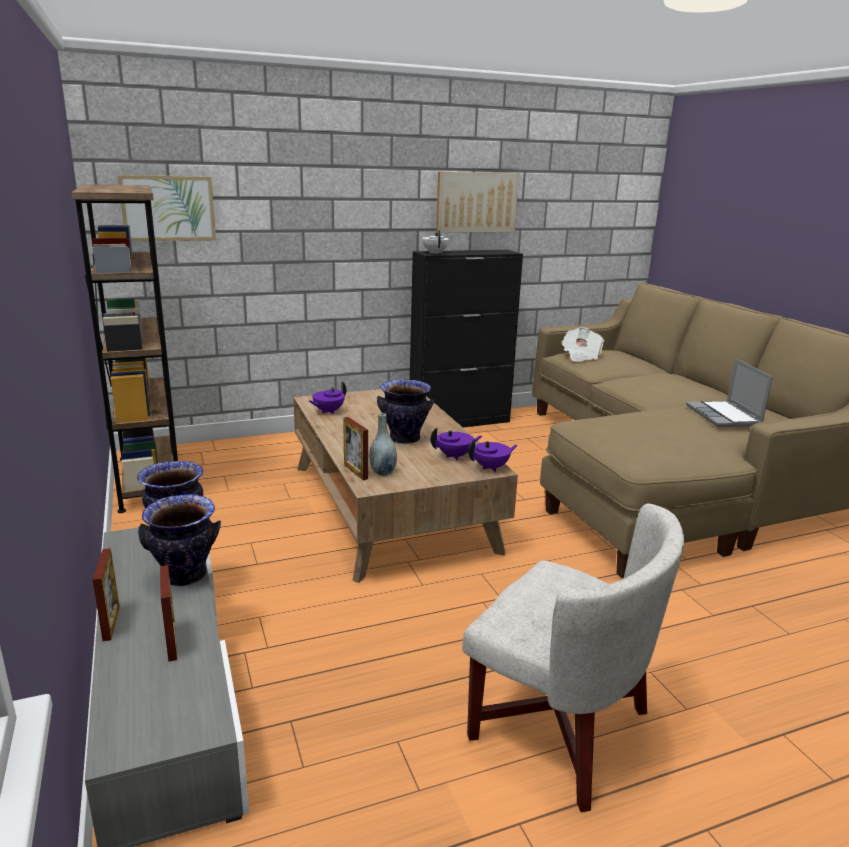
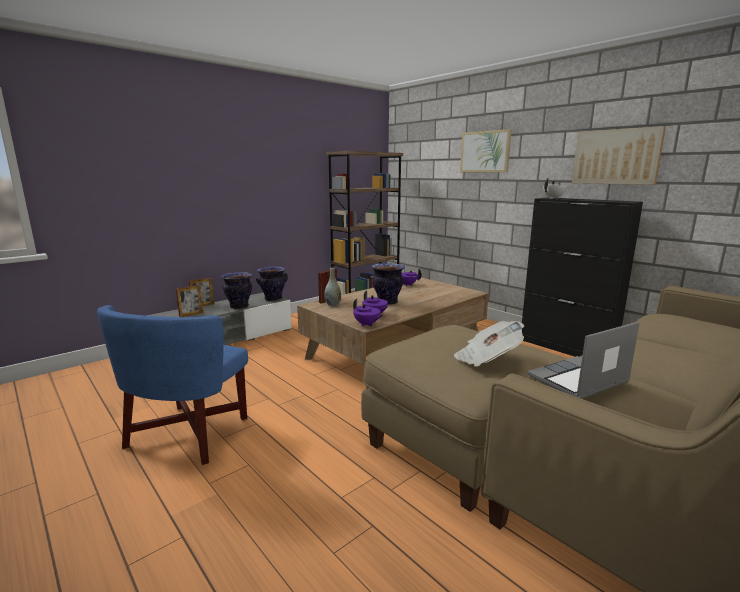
camera: 70 degrees right, 5 degrees down
(168, 208) = (417, 166): picture -> picture (485, 151)
(560, 728) = (188, 433): white armchair -> blue armchair
(581, 356) = (668, 318): newspaper -> newspaper (487, 359)

